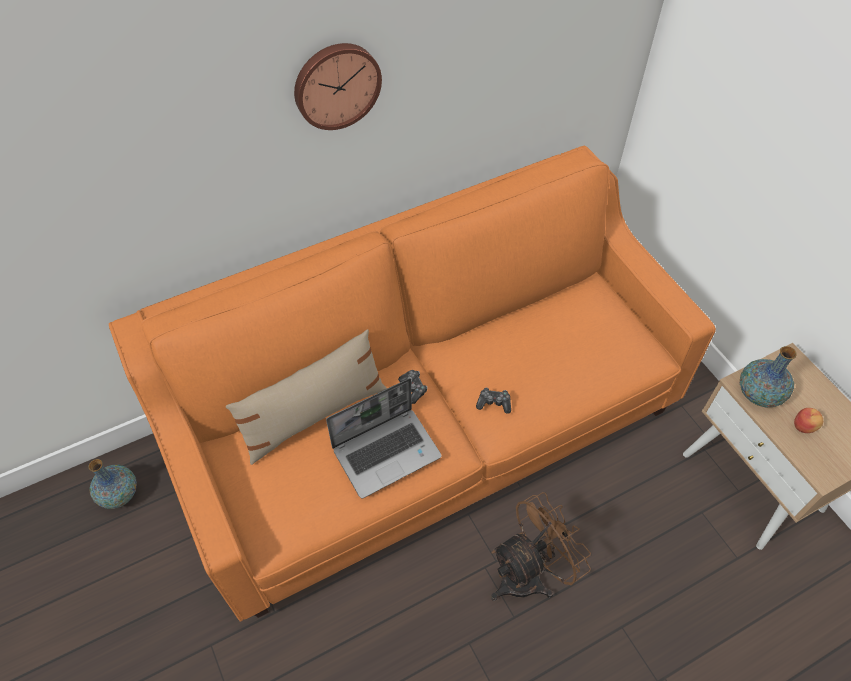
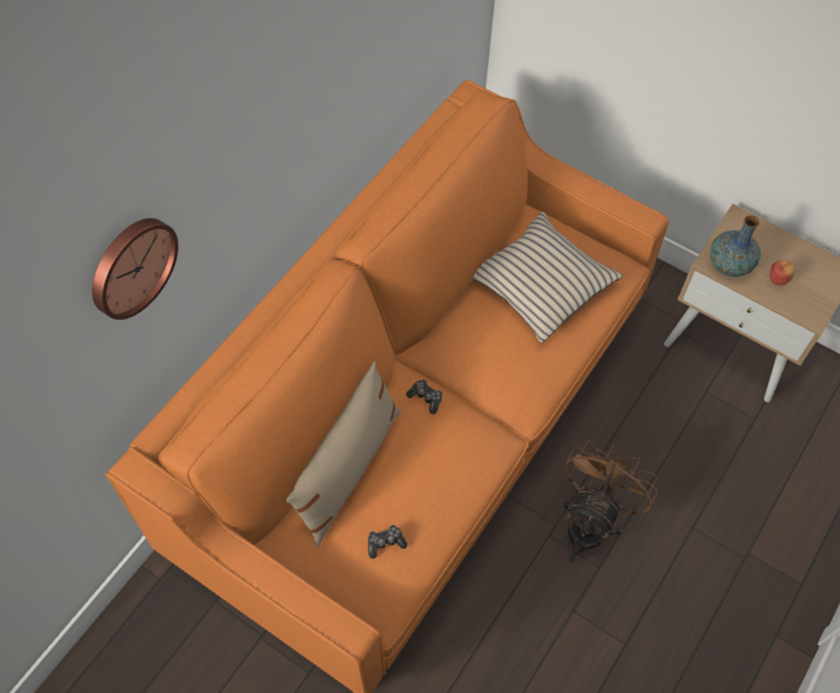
camera: 30 degrees left, 5 degrees up
(119, 494) = (143, 650): vase -> none
(336, 85) = (268, 133): wall clock -> wall clock (131, 266)
(387, 451) = (440, 471): laptop -> none
(494, 403) = (509, 378): game controller -> game controller (385, 543)
(569, 339) = (540, 284): none -> beige pillow

